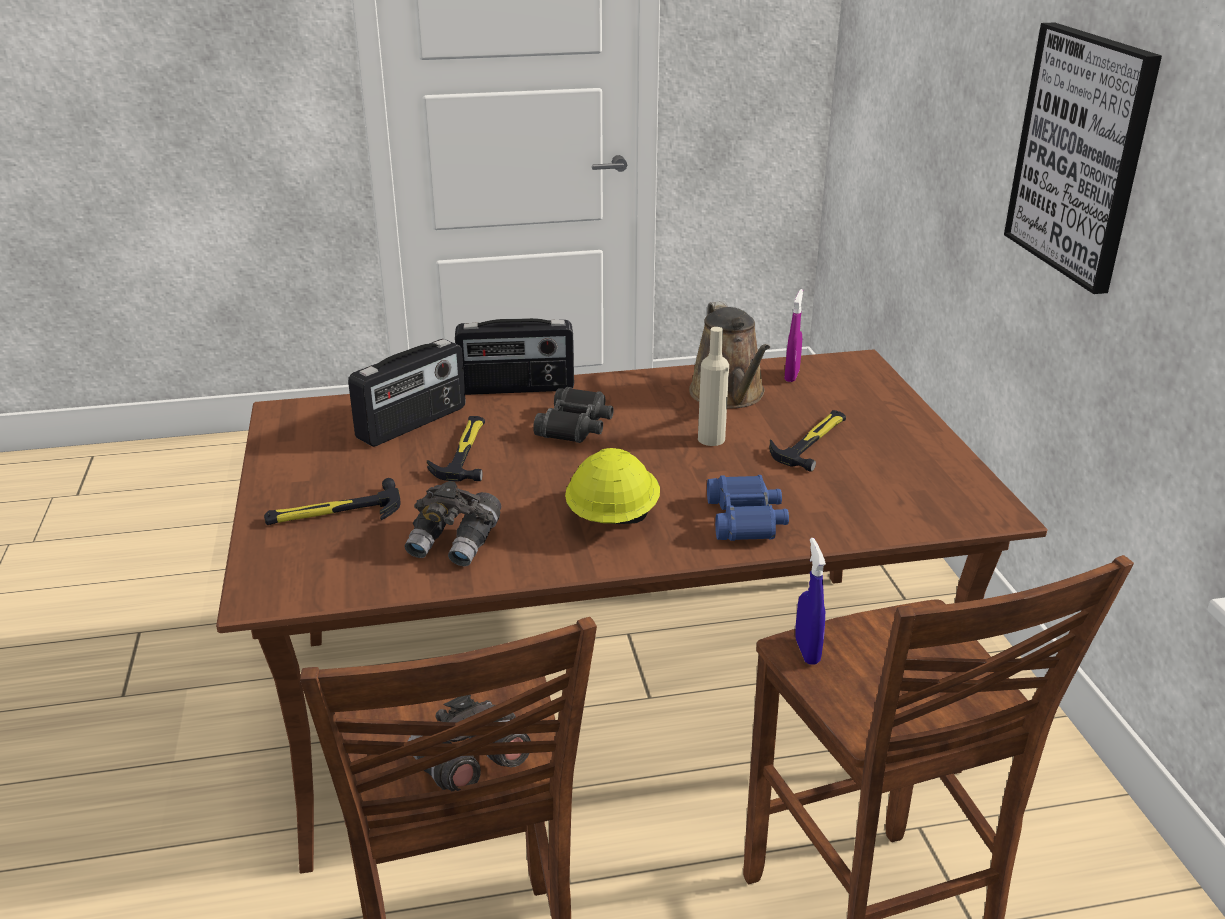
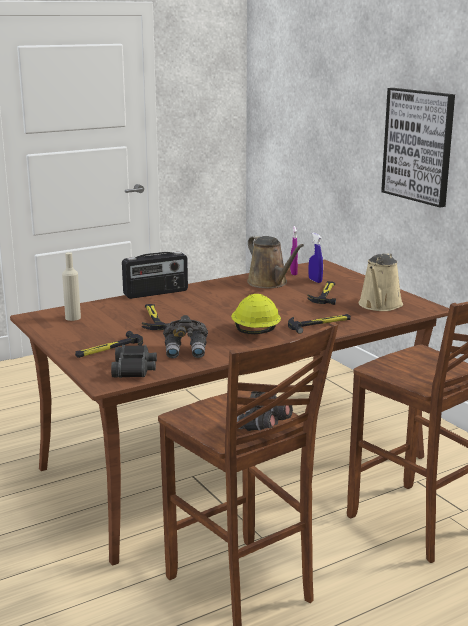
camera: 20 degrees left, 10 degrees down
(413, 424) = (114, 312): radio -> none
(576, 426) = (203, 303): black binoculars -> black binoculars (134, 369)
(711, 439) = (276, 299): beige bottle -> beige bottle (73, 318)
(746, 519) = (320, 324): blue binoculars -> hammer
(807, 651) = (378, 368): blue spray bottle -> blue spray bottle (315, 280)
(898, 489) = (379, 305): none -> beige watering can

